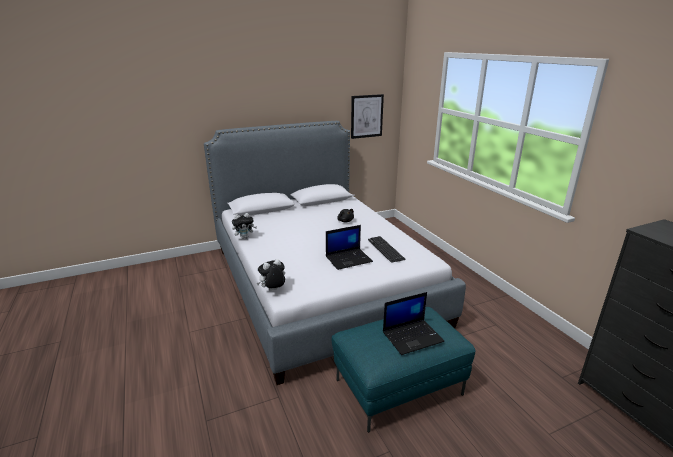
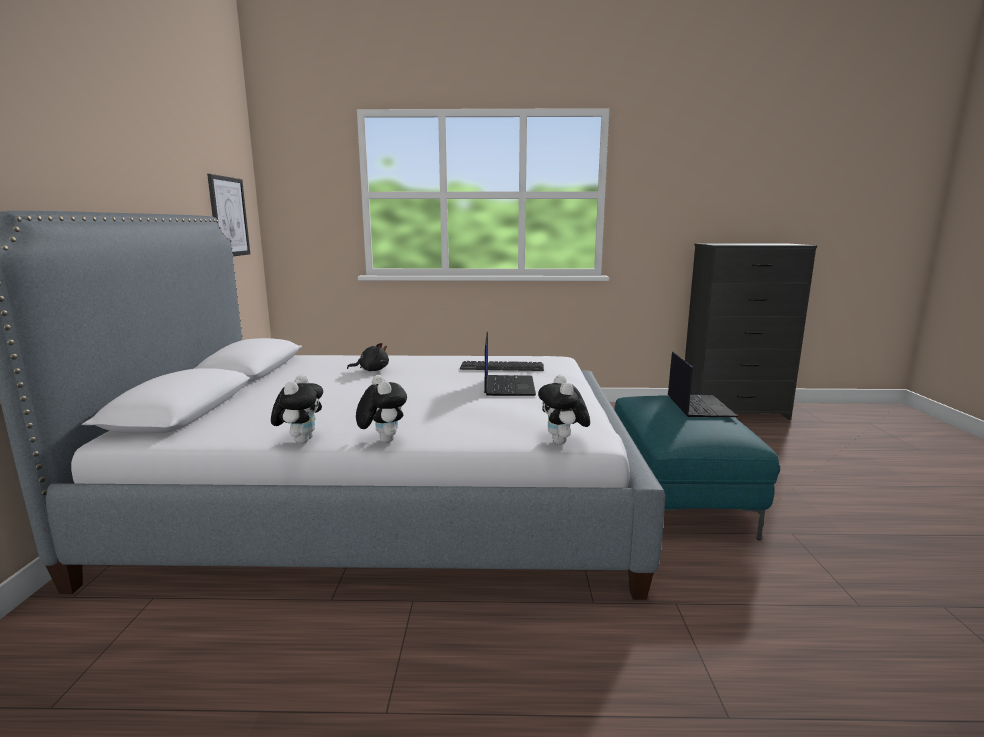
camera: 65 degrees left, 10 degrees down
(252, 251) = (382, 440): none -> plush toy

